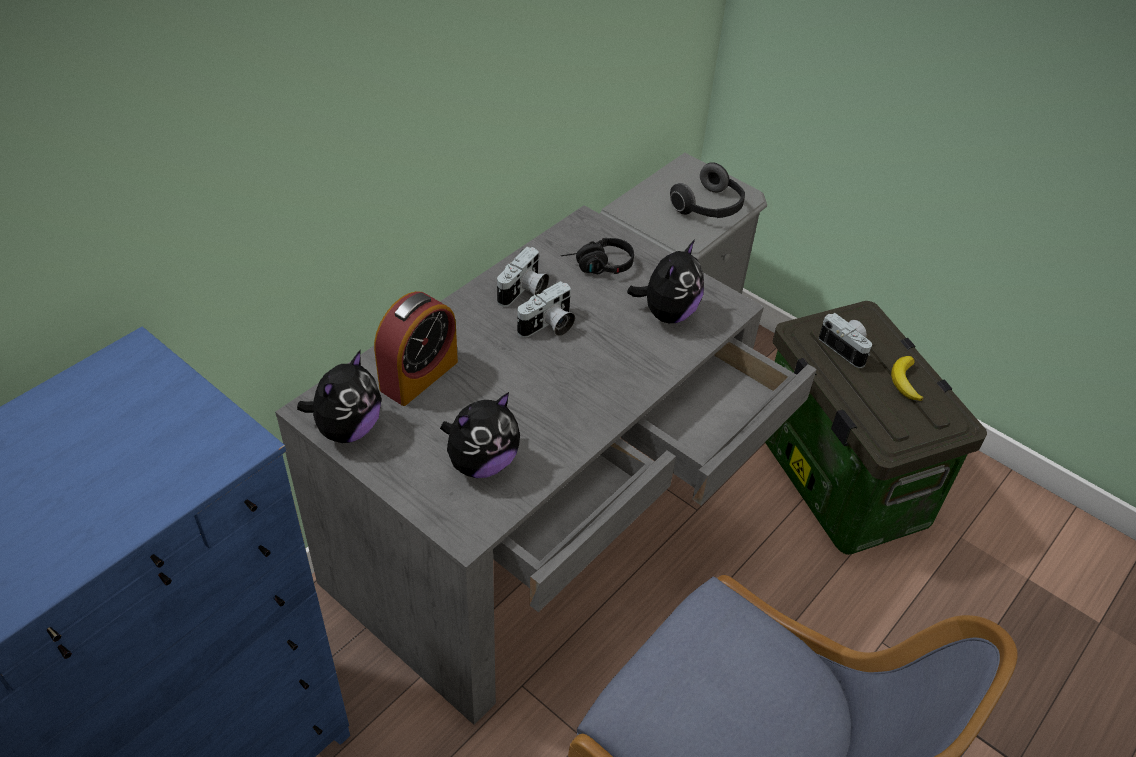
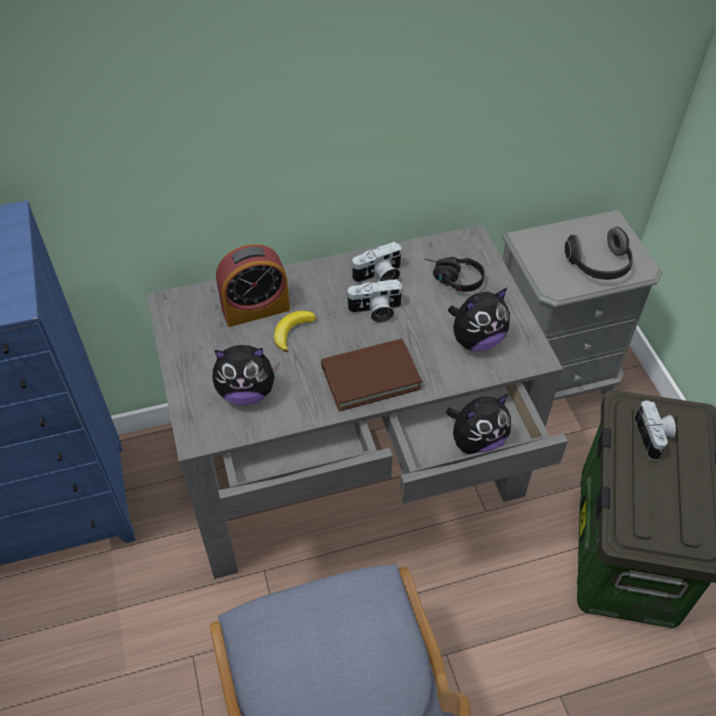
camera: 35 degrees right, 5 degrees up
(347, 428) = (180, 326): plush toy -> plush toy (476, 442)
(597, 391) = (370, 377): none -> brown book
(905, 381) = (685, 490): banana -> banana (292, 331)

